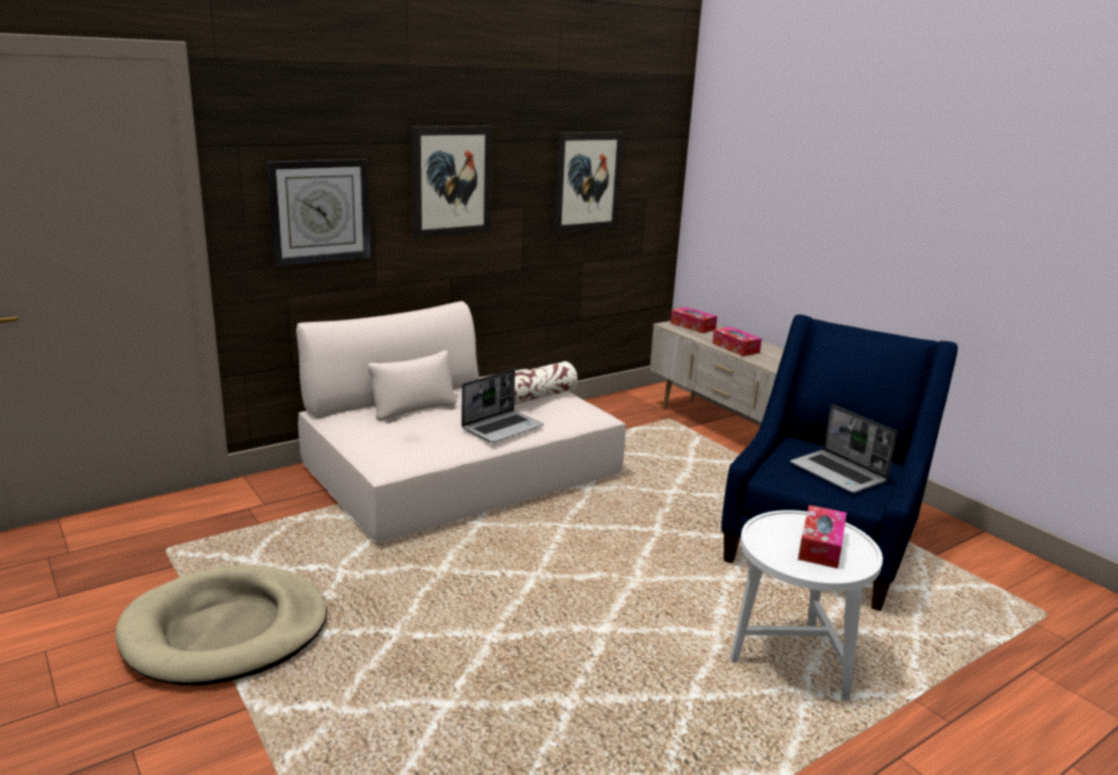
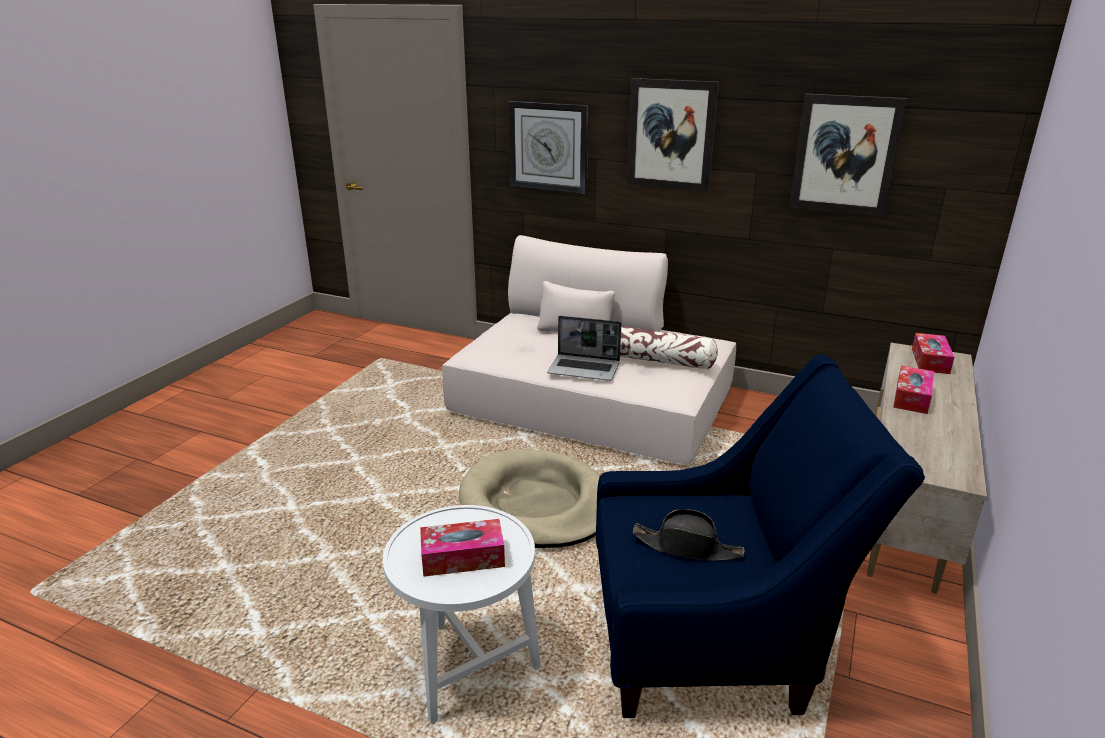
camera: 60 degrees right, 5 degrees up
(226, 631) = (315, 409): beige dog bed -> beige dog bed (536, 504)
(839, 473) = (687, 547): laptop -> black hat

